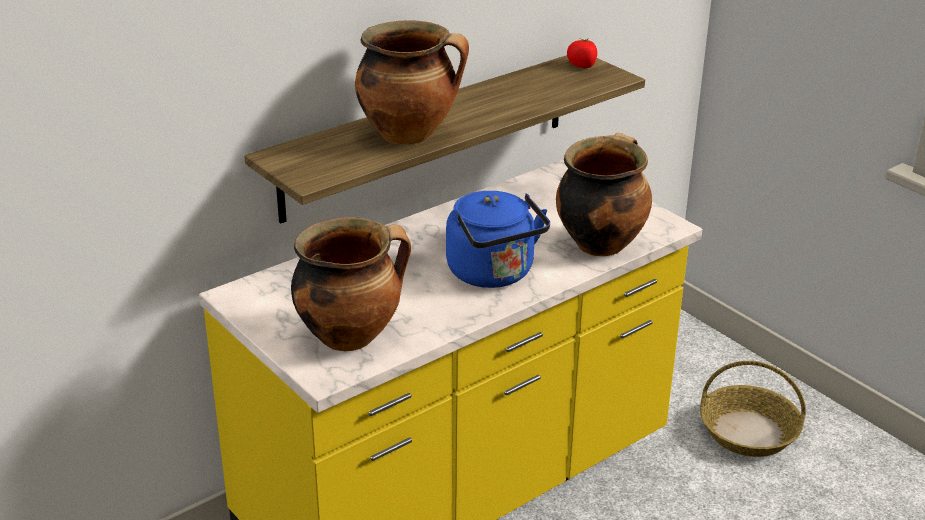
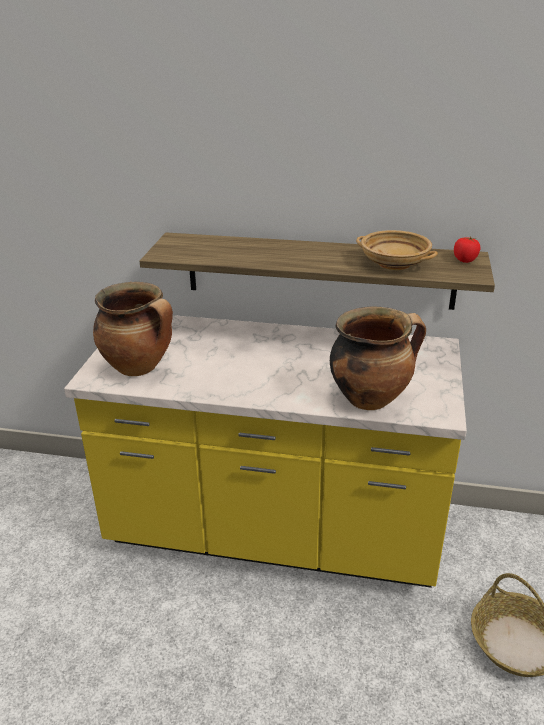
camera: 50 degrees right, 0 degrees up
(410, 134) = (261, 255): cooking pot -> none
(494, 274) = (270, 379): blue kettle -> none
(538, 92) = (393, 263): none -> beige bowl

